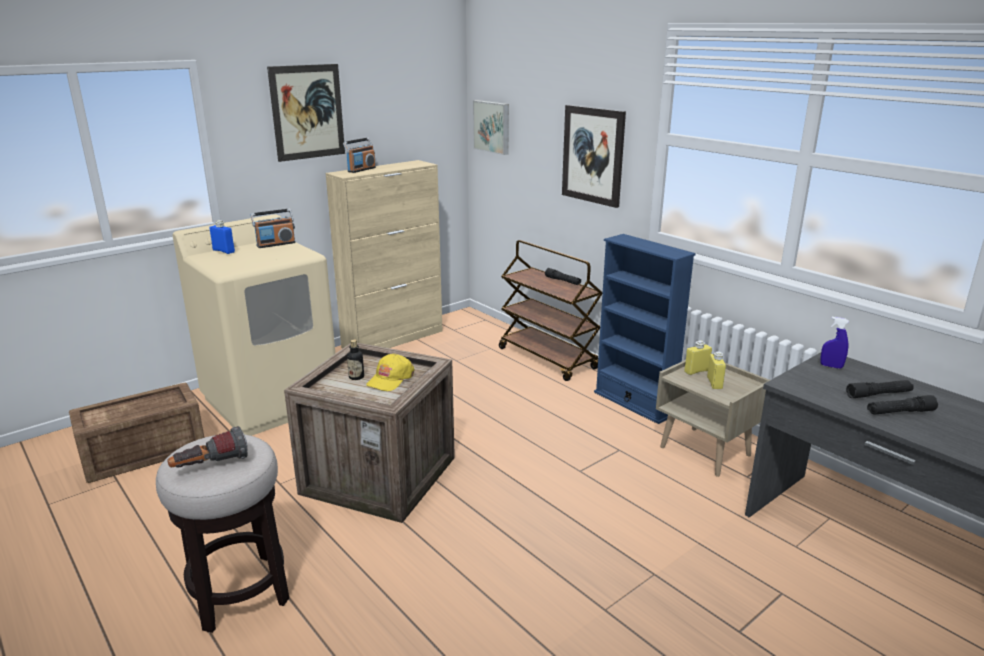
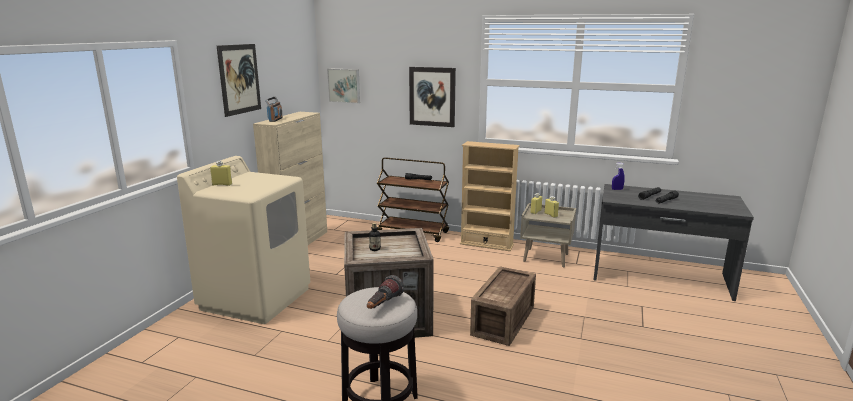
camera: 30 degrees left, 5 degrees down
(146, 453) = (197, 354): crate -> crate (505, 321)
(223, 251) = (222, 184): blue bottle -> yellow bottle
(276, 244) = (252, 176): radio -> none
(390, 379) = (398, 245): yellow cap -> none
(634, 403) = (486, 244): blue bookcase -> beige bookcase

